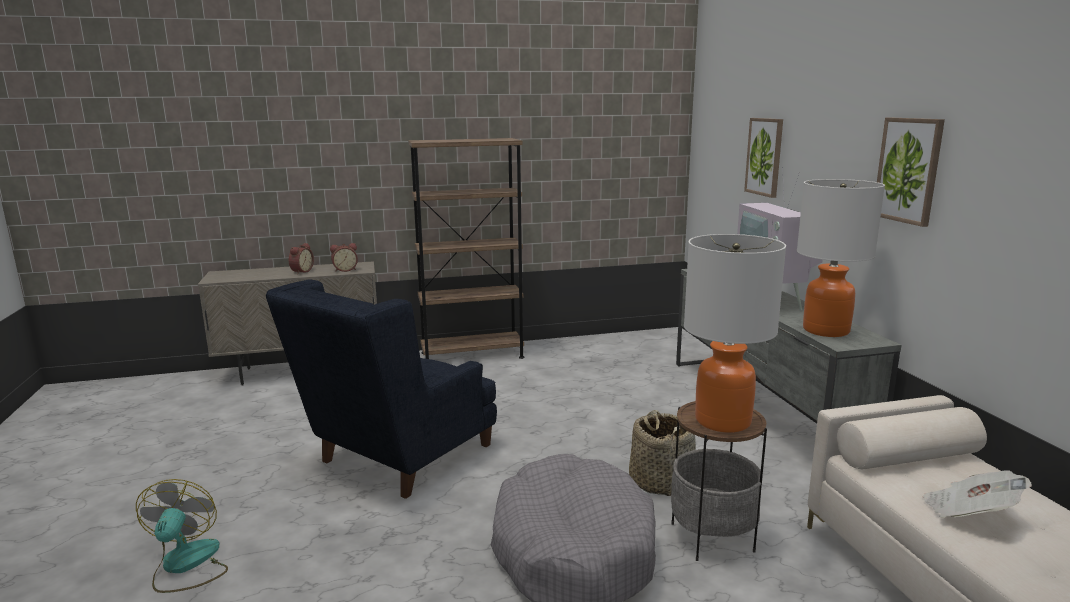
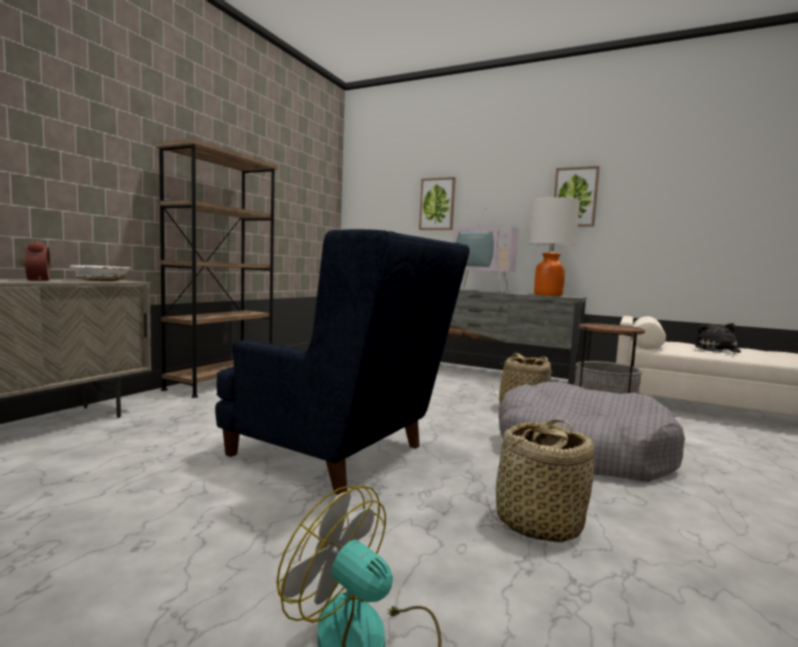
camera: 50 degrees left, 10 degrees down
(345, 270) = (101, 280): alarm clock -> white bowl
(373, 573) = (537, 523): none -> basket
(397, 459) = (340, 454): blue armchair -> blue armchair turned 45 degrees counterclockwise
(723, 421) = (618, 327): table lamp -> none
(969, 513) = (718, 350): newspaper -> plush toy

